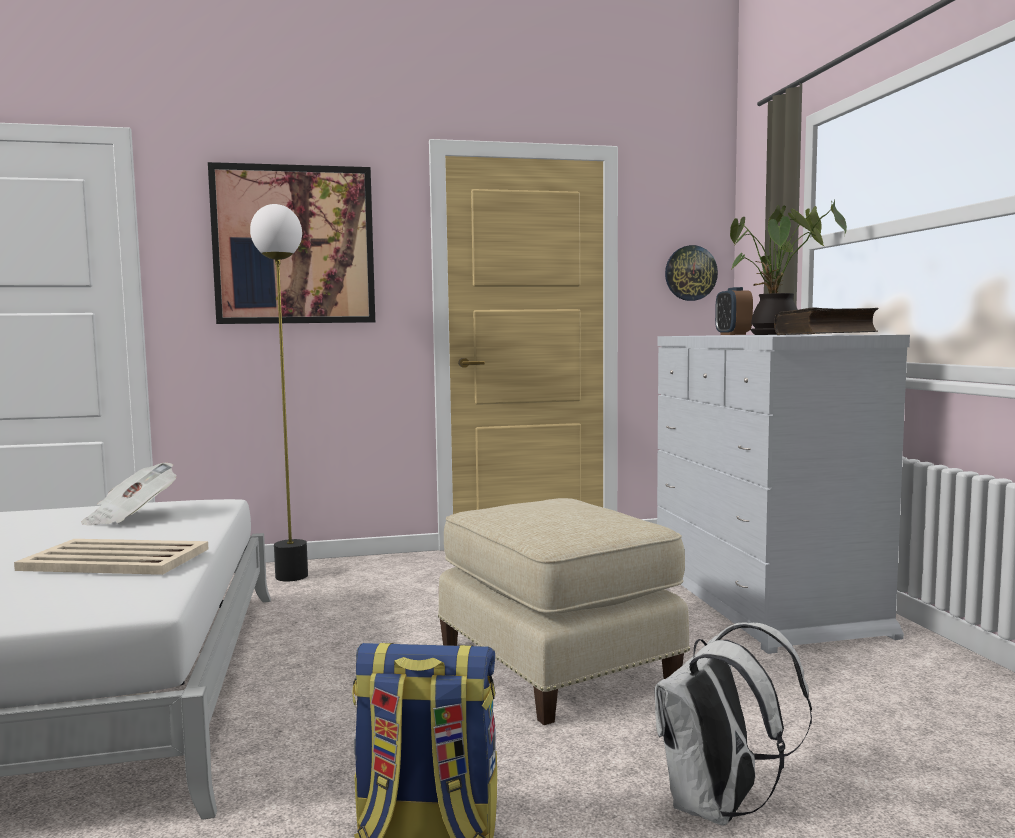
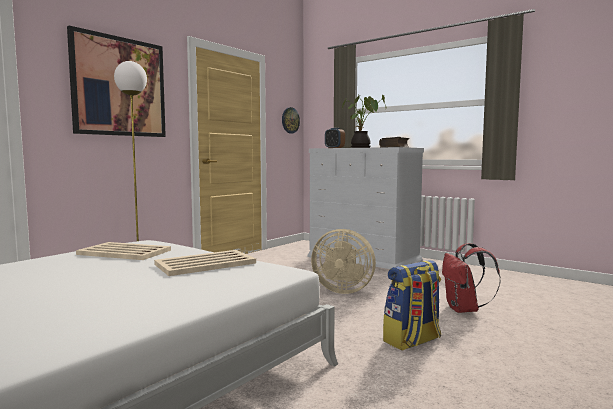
camera: 40 degrees left, 0 degrees up
(131, 517) = (125, 252): newspaper -> beige tray
(558, 662) = (342, 290): beige ottoman -> beige fan
(718, 807) = (464, 309): white backpack -> red backpack

